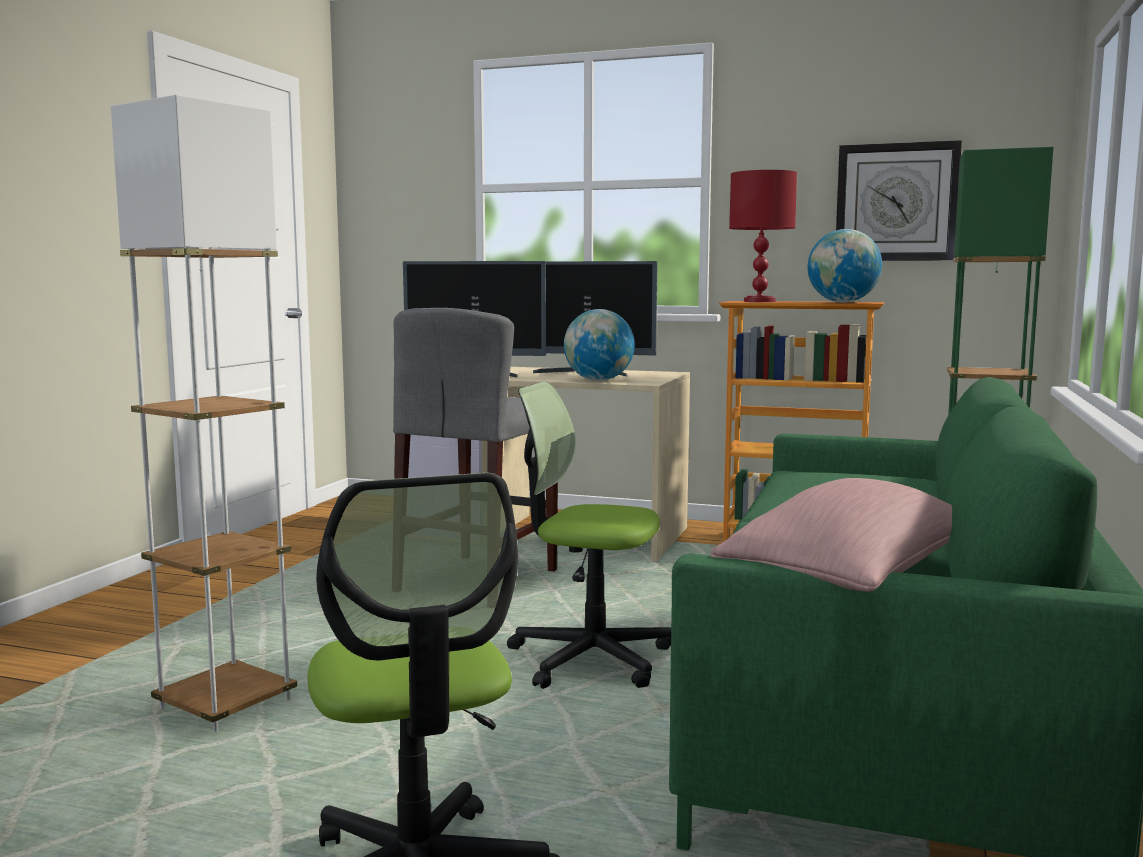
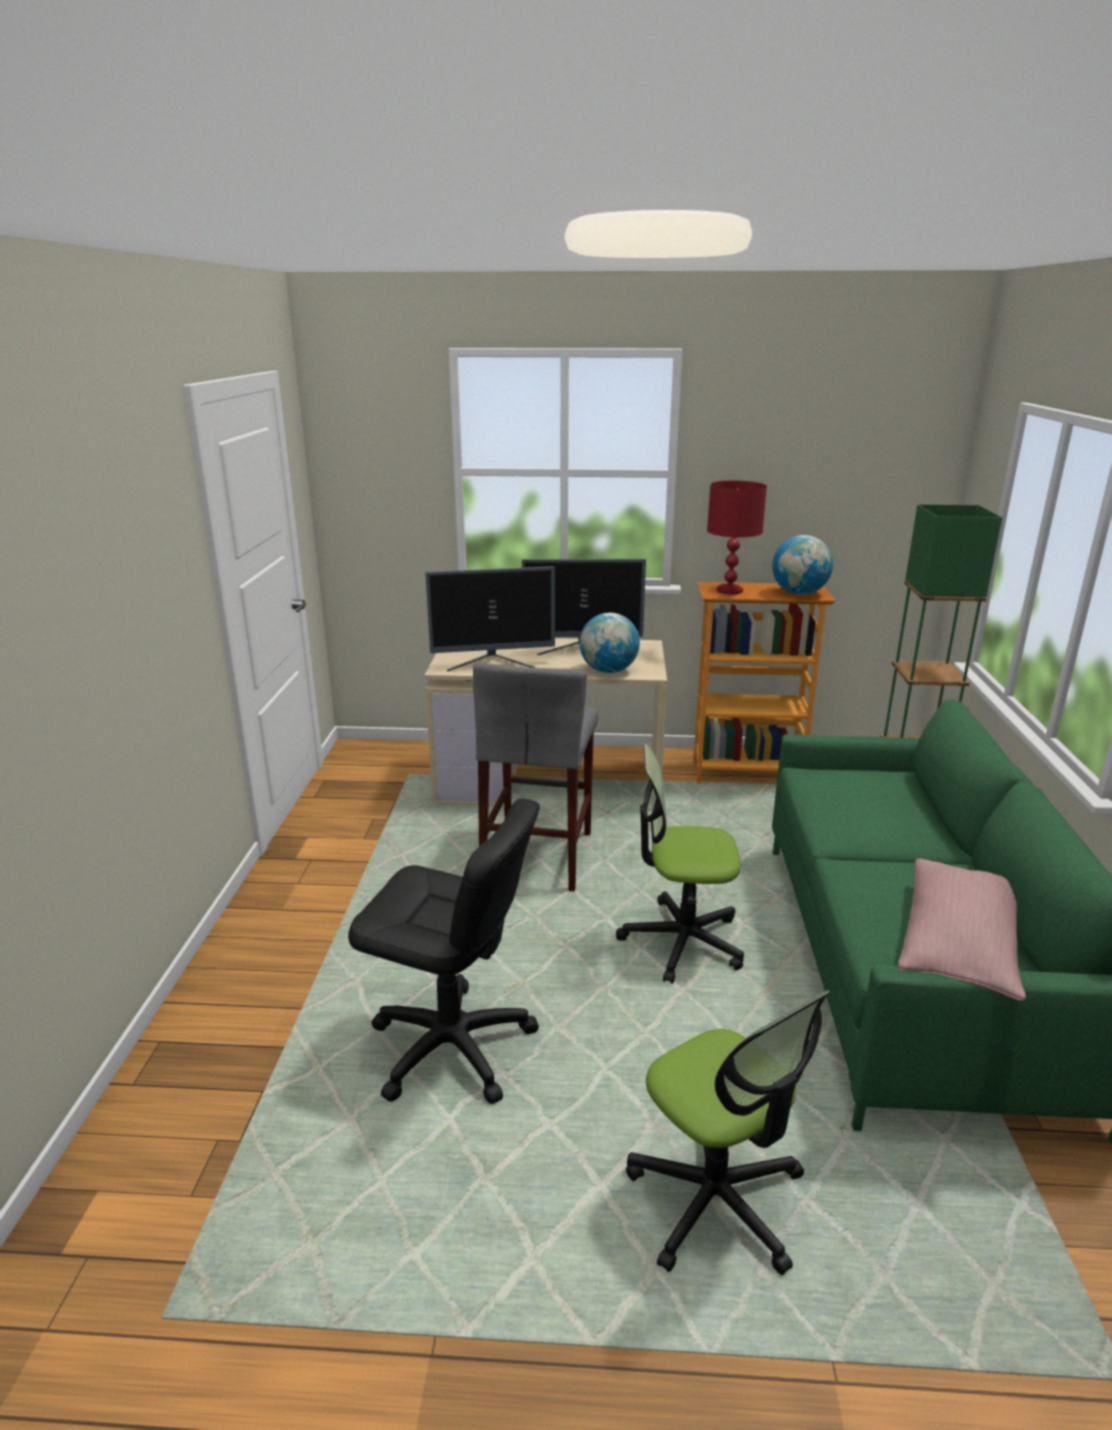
camera: 15 degrees left, 15 degrees up
(226, 706) = (451, 1047): white floor lamp -> black office chair
(896, 202) = (831, 497): wall clock -> none

